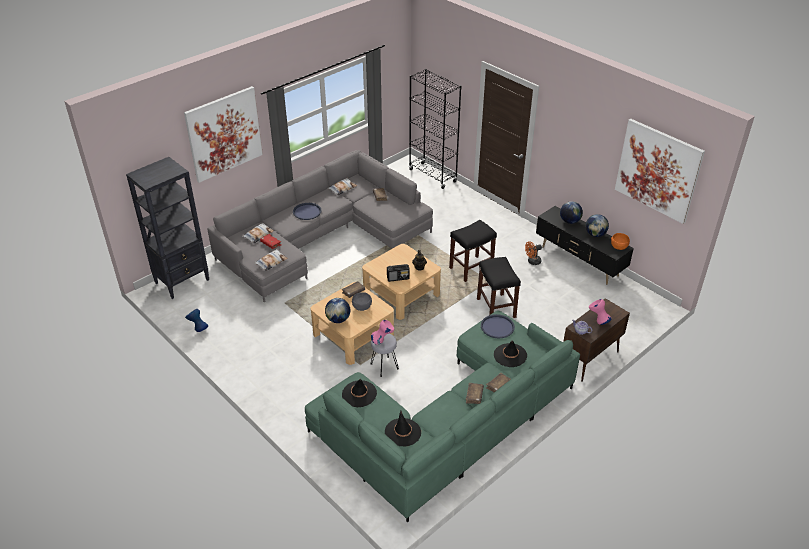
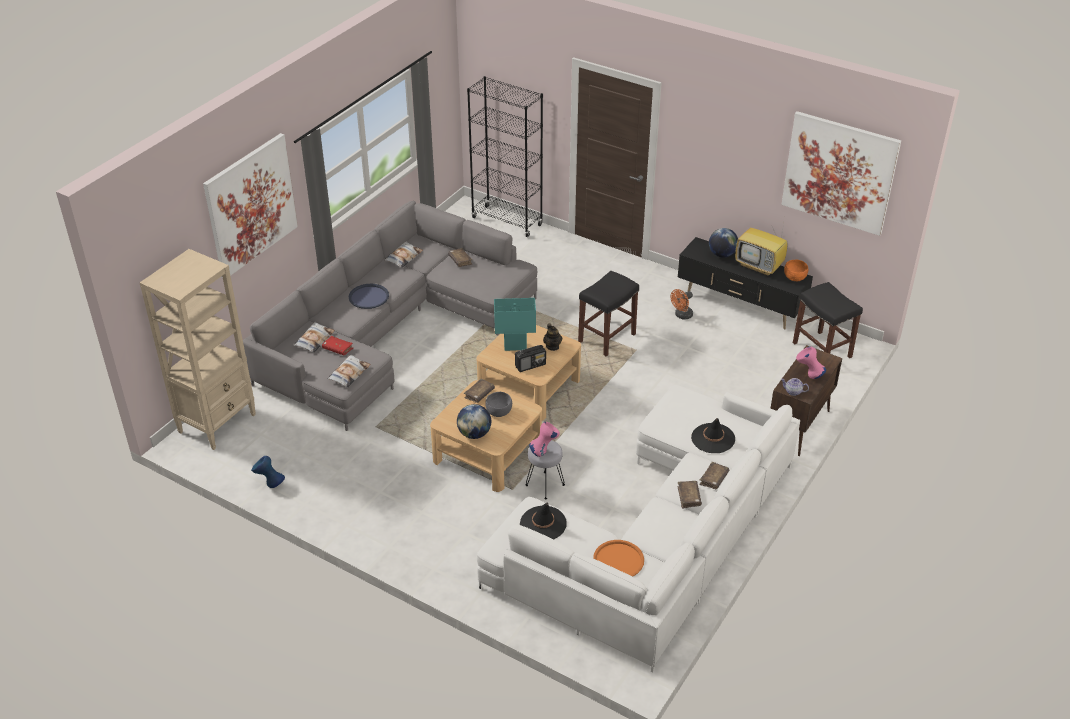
camera: 15 degrees left, 0 degrees up
(182, 281) = (218, 423): black bookcase -> beige bookcase
(393, 263) = (515, 347): none -> turquoise table lamp
(403, 432) = (618, 560): black hat -> orange tray
(448, 422) = (655, 539): green sofa -> white sofa
(496, 308) = (659, 383): black stool -> black stool (823, 350)
(497, 327) = (683, 405): blue tray -> none
(595, 234) = (760, 266): globe -> television

